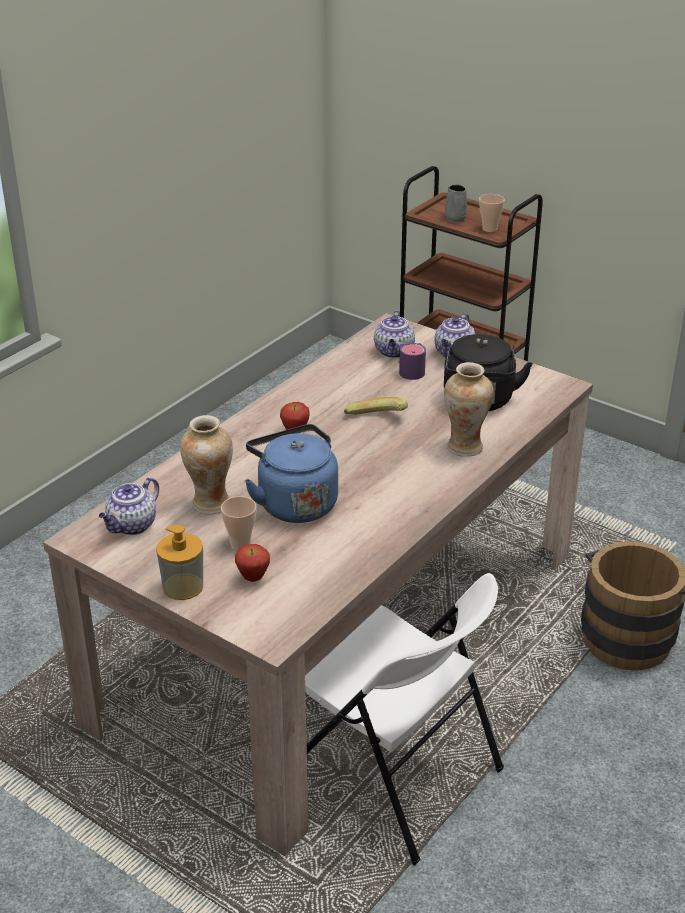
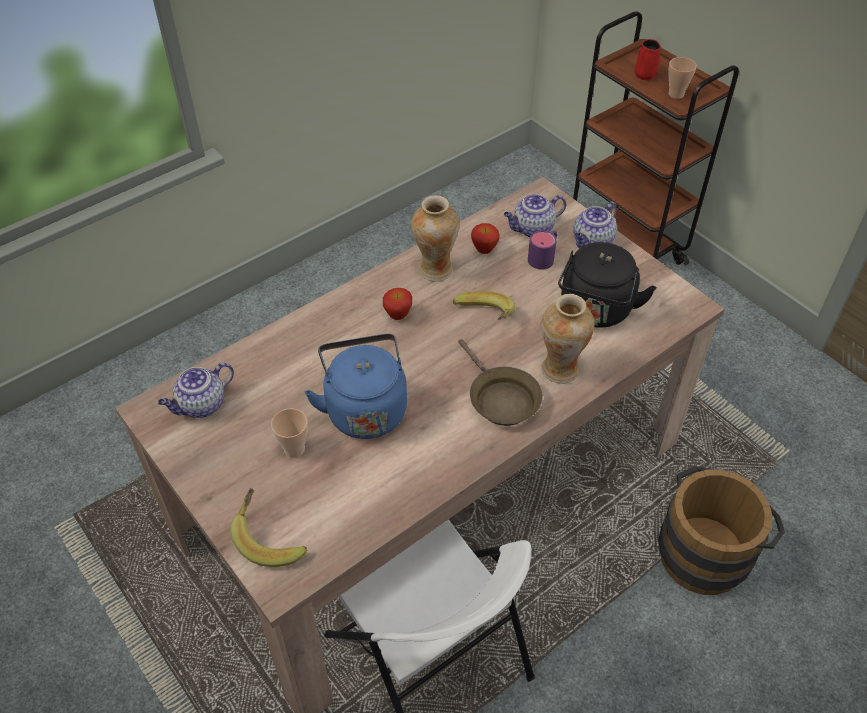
camera: 15 degrees right, 15 degrees up
(183, 587) = (220, 494): soap dispenser -> none
(210, 503) = (284, 392): vase -> vase (435, 270)
(248, 608) = (270, 538): none -> banana
(253, 578) = (290, 499): apple -> apple (484, 250)
(394, 352) = (532, 229): teapot -> teapot turned 45 degrees clockwise
(419, 476) = (500, 399): none -> brown frying pan
(455, 218) = (645, 74): grey mug -> red mug

